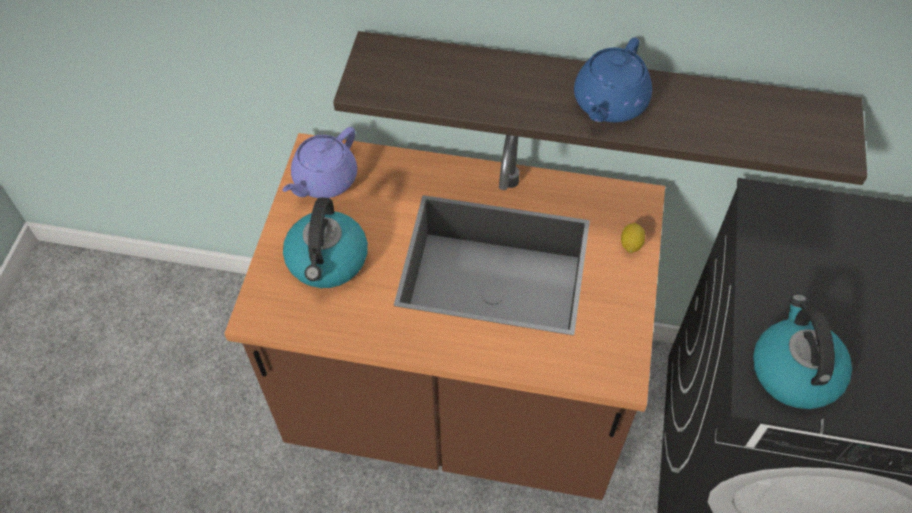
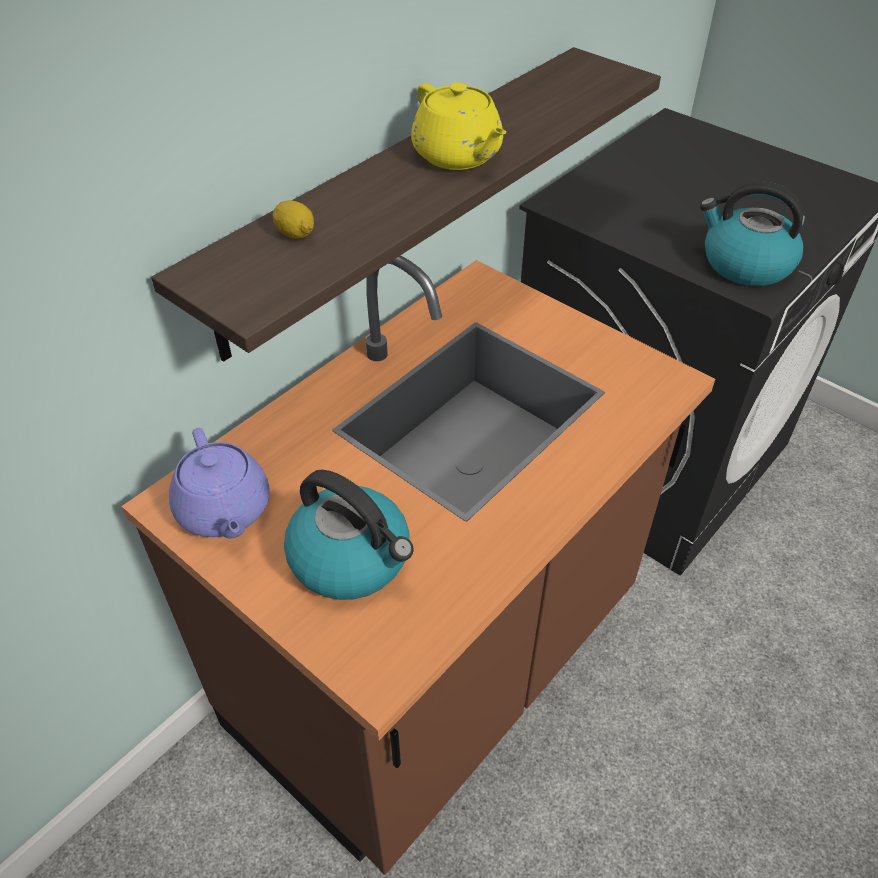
camera: 60 degrees left, 10 degrees down
(609, 103) = (458, 156): blue teapot -> yellow teapot
(631, 244) = (525, 308): lemon -> lemon (295, 234)

